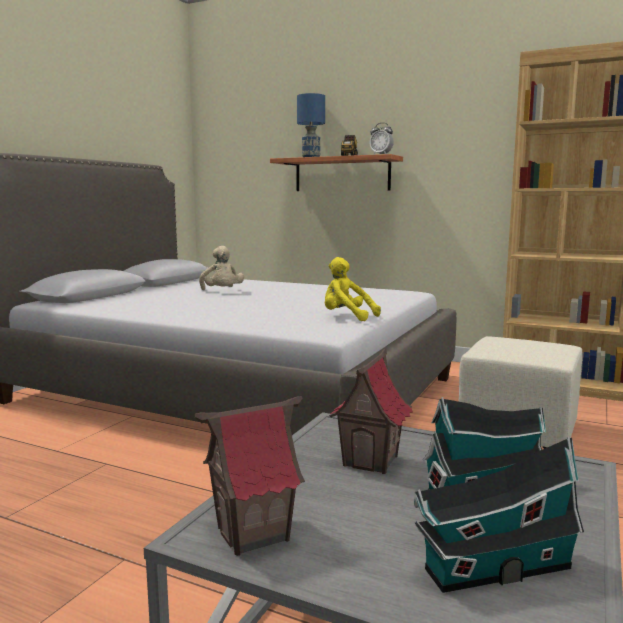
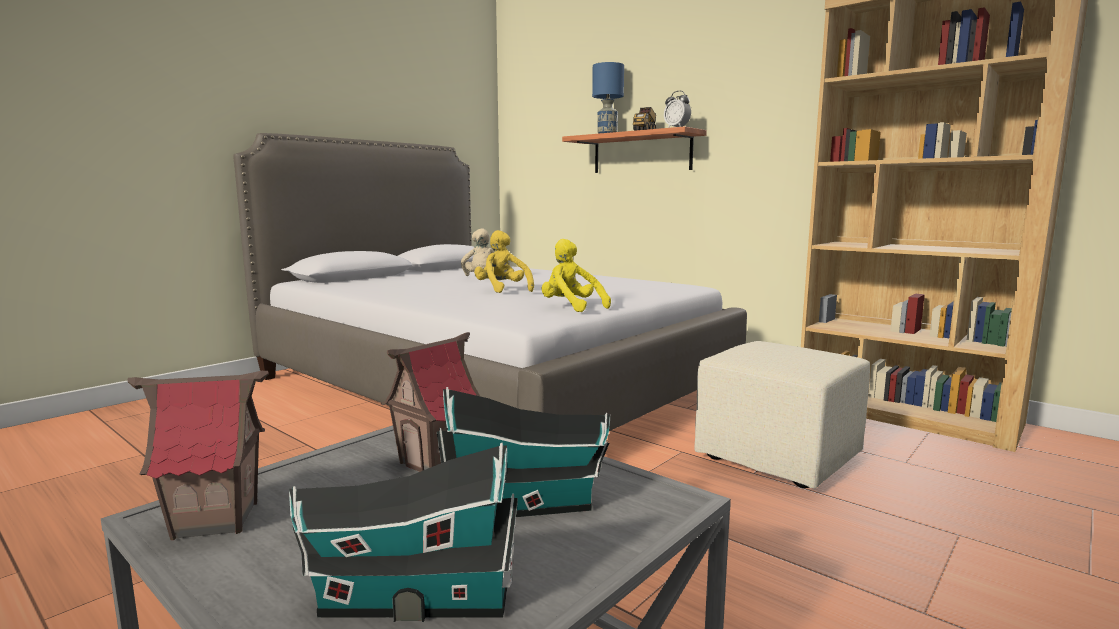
camera: 15 degrees right, 0 degrees up
(263, 303) = (502, 290): none -> yellow plush toy

